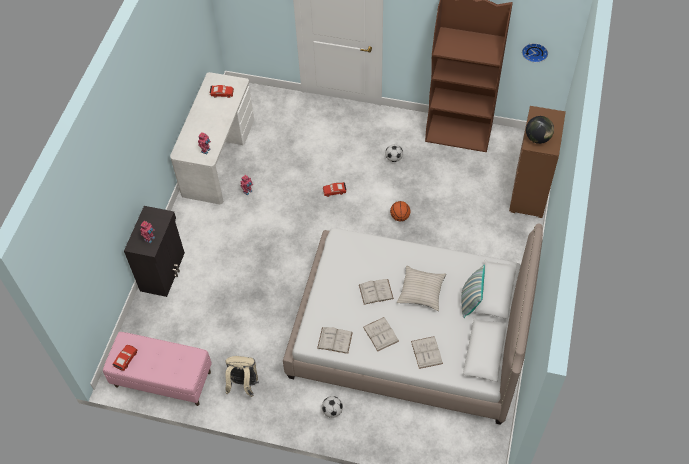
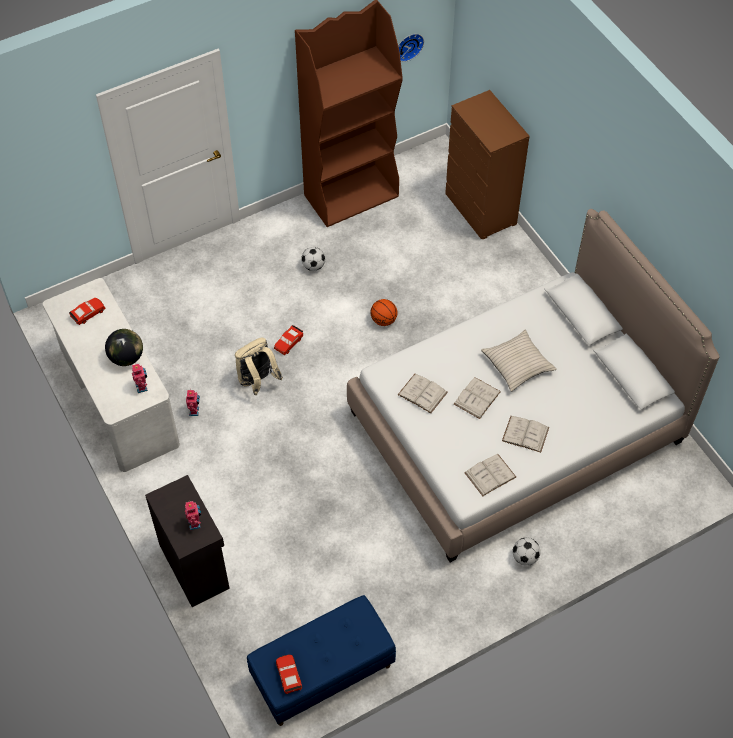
camera: 45 degrees left, 0 degrees up
(162, 379) = (322, 674): pink bench -> blue bench
(243, 384) = (412, 606): beige backpack -> beige backpack (257, 381)
(426, 352) = (584, 417): white book -> white book (422, 393)
(470, 301) = (570, 339): pillow -> none
(537, 138) = (493, 132): globe -> globe (126, 358)

